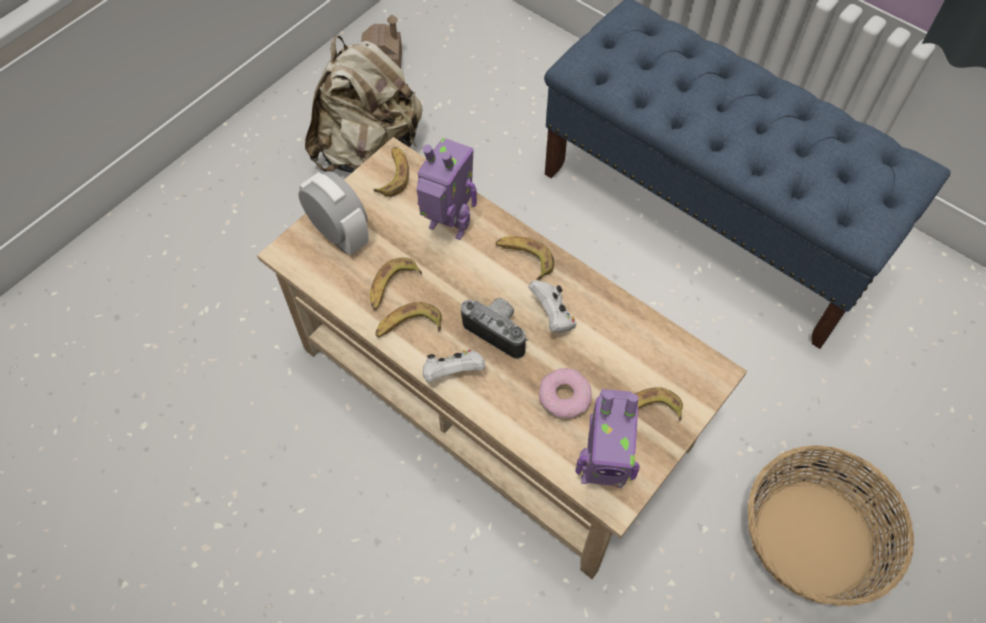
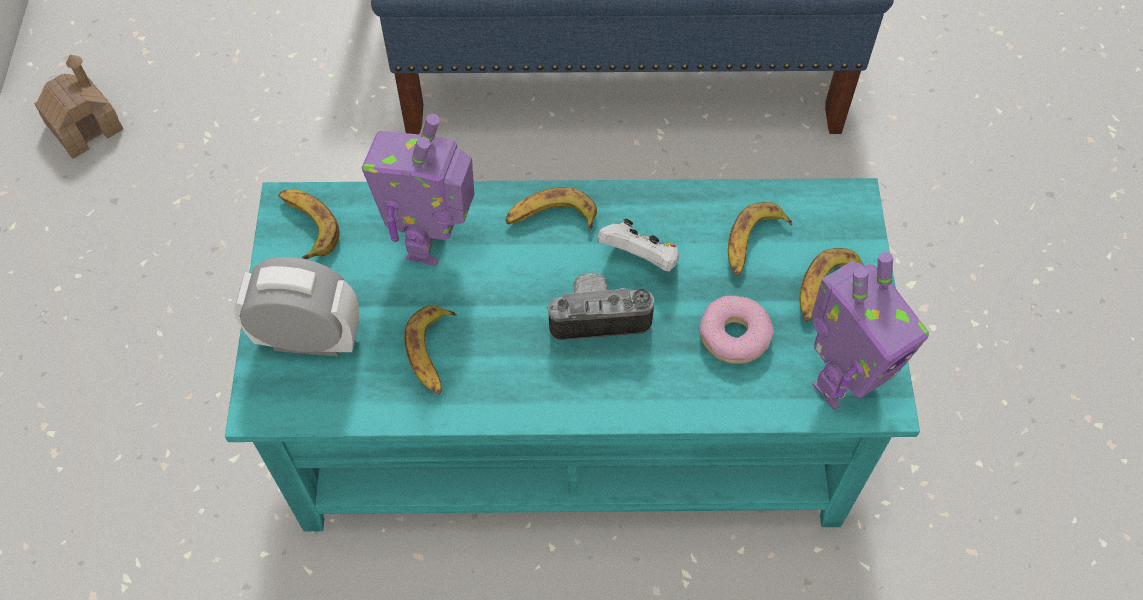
camera: 40 degrees left, 0 degrees up
(368, 148) = (163, 242): beige backpack -> none
(408, 326) = (495, 384): banana -> banana (752, 244)
(448, 227) = (432, 243): toy robot -> toy robot turned 60 degrees counterclockwise
(453, 373) = (594, 398): white game controller -> none
(491, 397) = (570, 420): beige coffee table -> turquoise coffee table
(813, 539) = (995, 323): basket -> none

